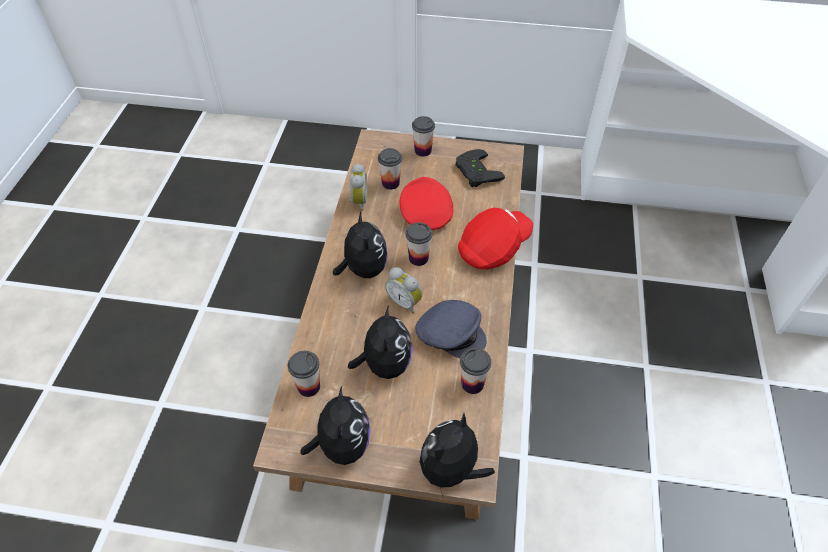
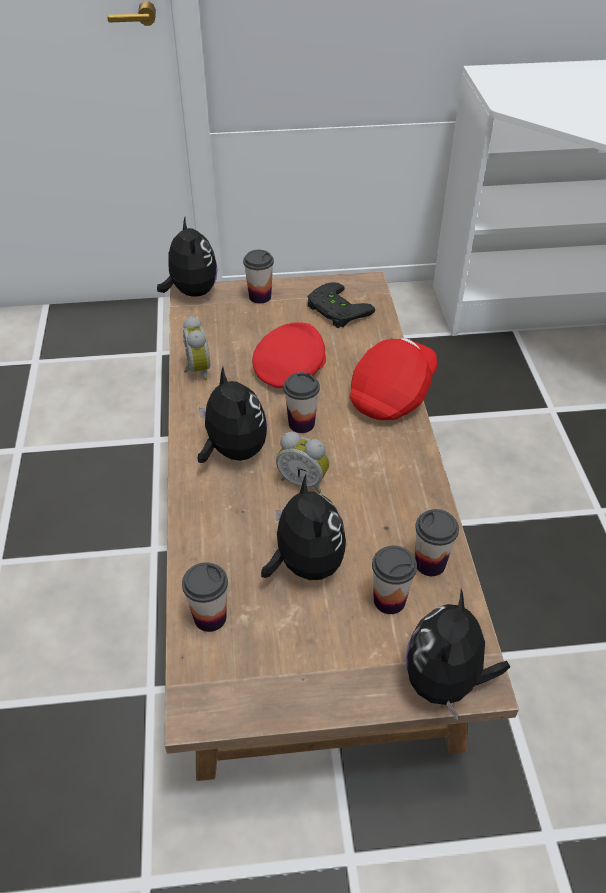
camera: 15 degrees left, 5 degrees down
(342, 445) = (284, 684): plush toy -> plush toy (191, 292)
(390, 183) = (232, 341): cup -> cup (389, 600)
(425, 213) = (290, 368): red cap -> red cap turned 60 degrees clockwise
(451, 333) = (378, 507): grey cap -> none

